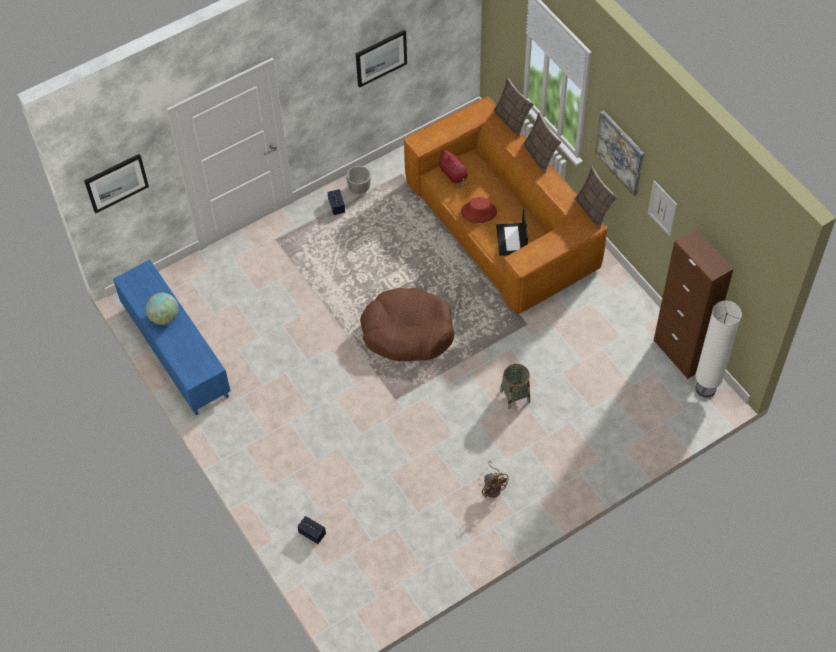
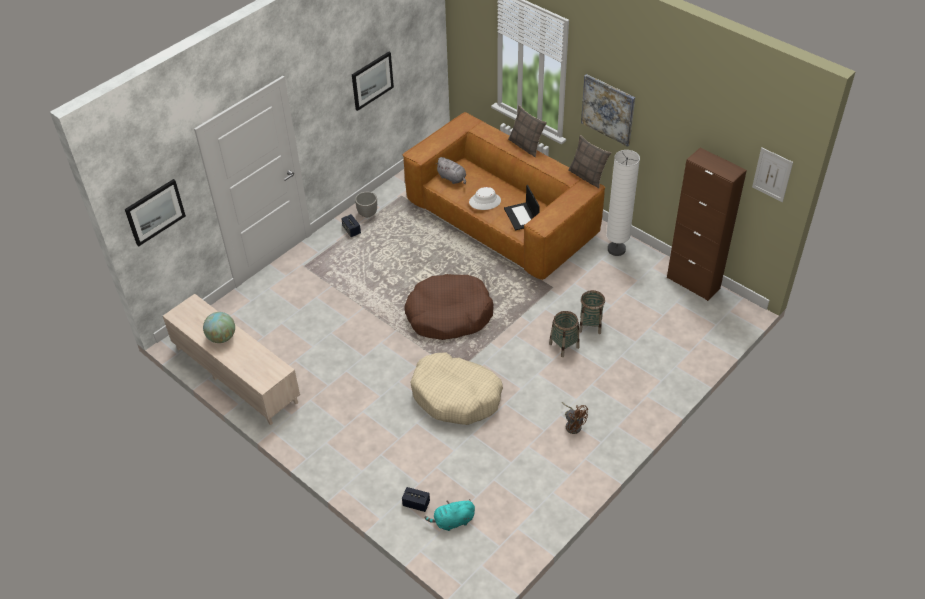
camera: 15 degrees left, 10 degrees down
(176, 352) = (236, 375): blue tv stand -> beige tv stand
(341, 560) = (452, 521): none -> turquoise plush toy
(386, 427) = (456, 396): none -> beige dog bed
(453, 174) = (452, 178): red plush toy -> grey plush toy
(478, 212) = (485, 201): red hat -> white hat
(512, 121) = (492, 125): pillow -> none
(551, 378) = (590, 325): none -> basket
(662, 208) = (659, 146): picture -> picture (772, 174)
(705, 388) = (726, 305): white floor lamp -> white floor lamp (616, 249)

